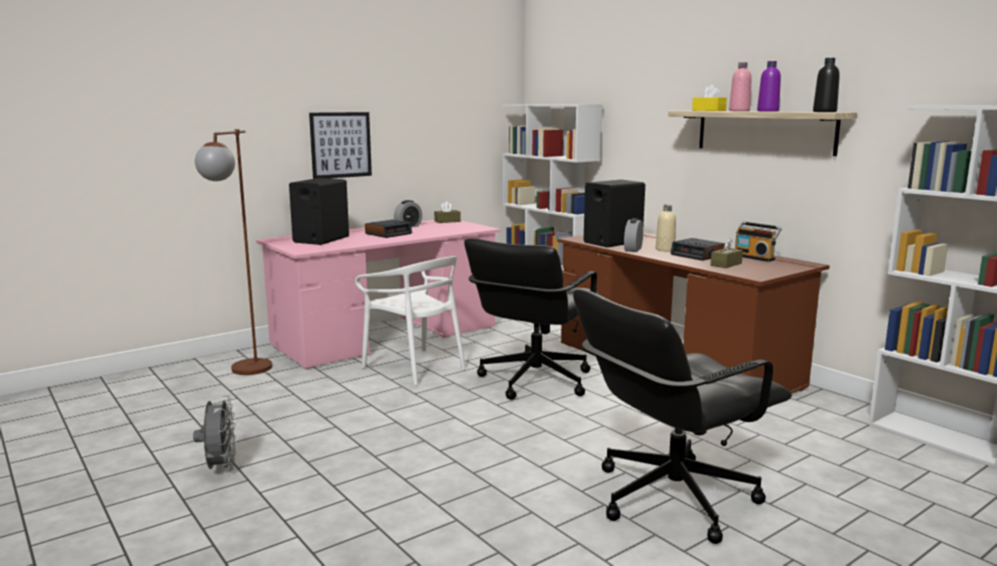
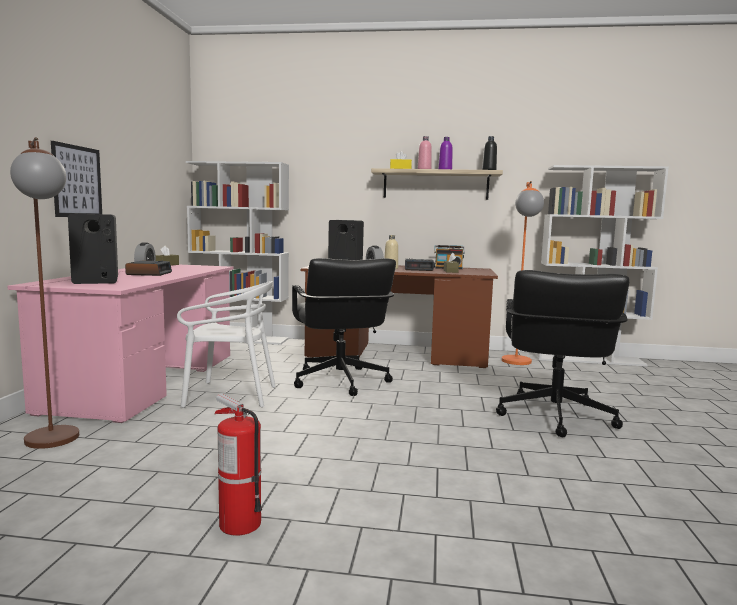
camera: 45 degrees left, 5 degrees down
(220, 468) = (239, 524): grey fan -> fire extinguisher
(814, 420) = (517, 364): none -> orange floor lamp

